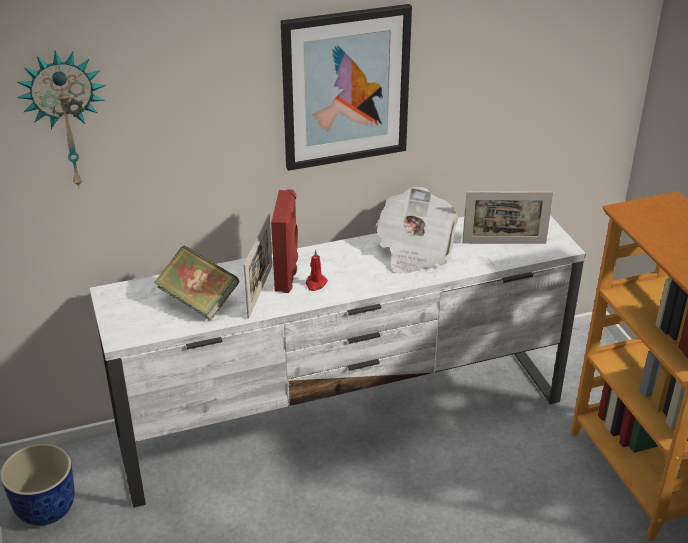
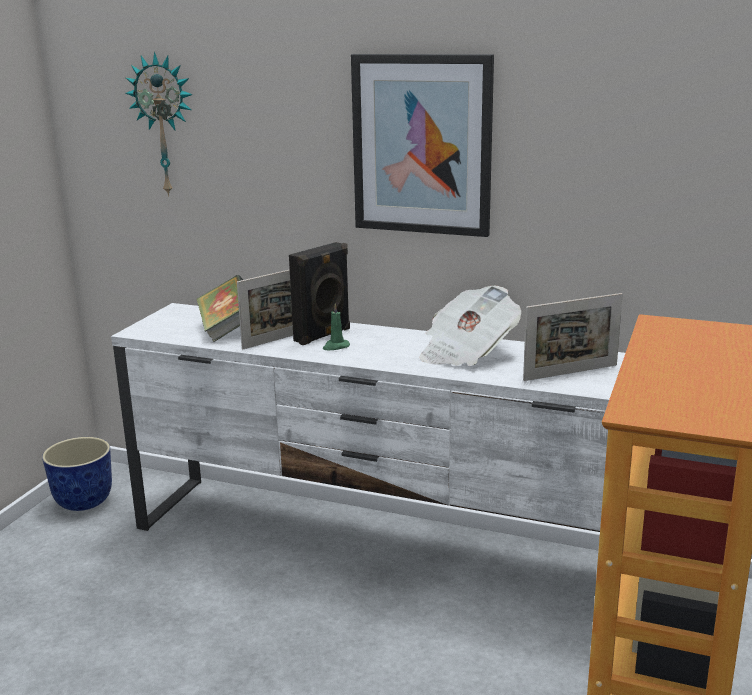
camera: 40 degrees right, 15 degrees down
(287, 275) = (323, 335): red speaker -> black speaker
(315, 284) = (335, 347): red candle -> green candle
(504, 243) = (570, 373): picture frame -> picture frame turned 60 degrees counterclockwise

